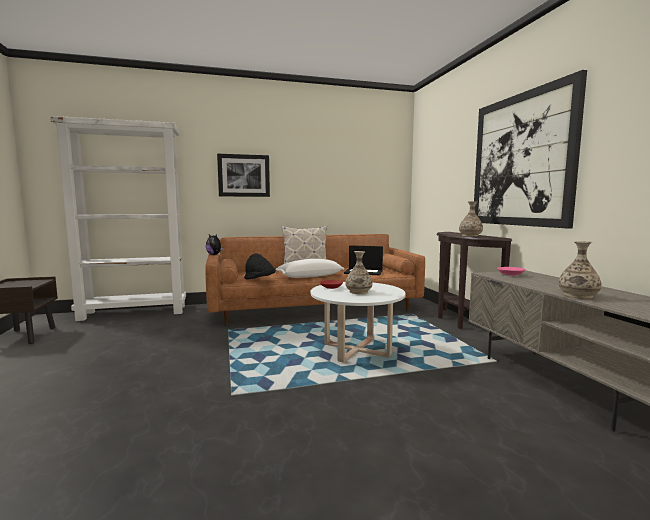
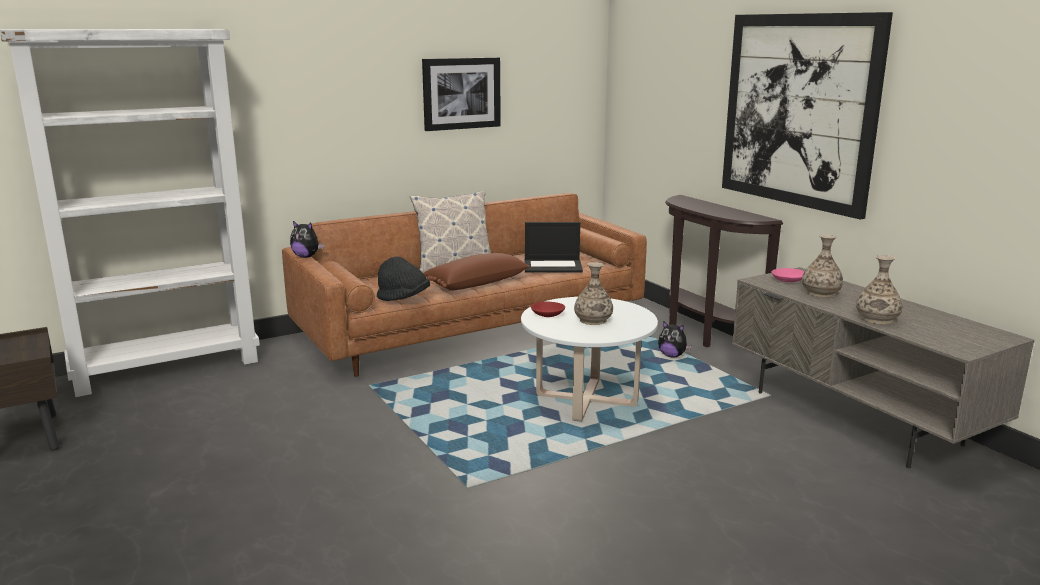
camera: 15 degrees left, 10 degrees up
(244, 175) = (334, 106): picture -> picture (461, 93)
(309, 276) = (475, 283): white pillow -> brown pillow
(432, 331) = (672, 356): none -> plush toy
(470, 235) = (723, 213): vase -> vase (820, 293)

